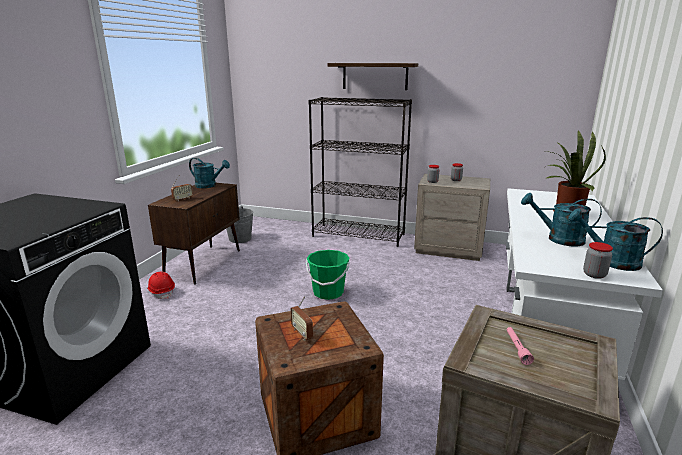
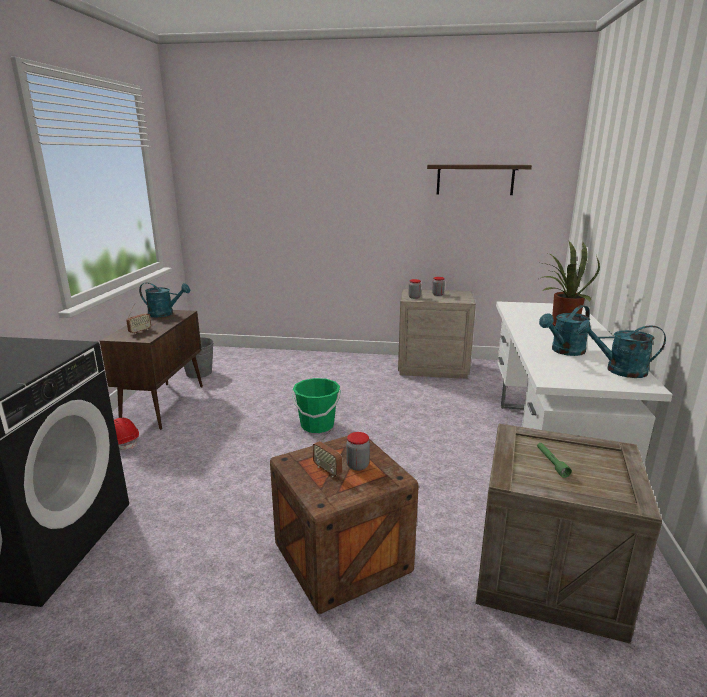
camera: 10 degrees left, 0 degrees up
(359, 235) = (334, 360): black bookcase -> none
(375, 76) = (344, 184): shelf -> shelf (475, 179)
(517, 349) = (551, 463): pink flashlight -> green flashlight
(558, 239) = (564, 351): turquoise watering can -> turquoise watering can turned 45 degrees counterclockwise
(594, 274) = (608, 384): jar -> jar (357, 465)

